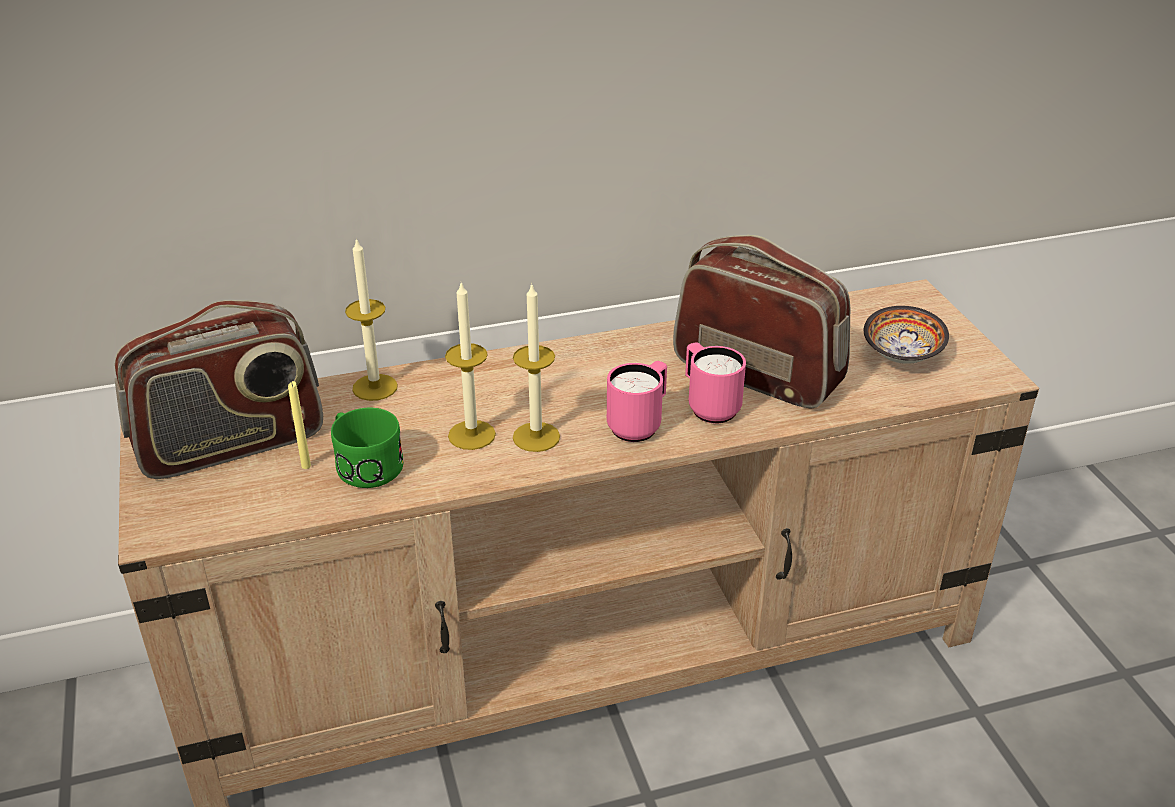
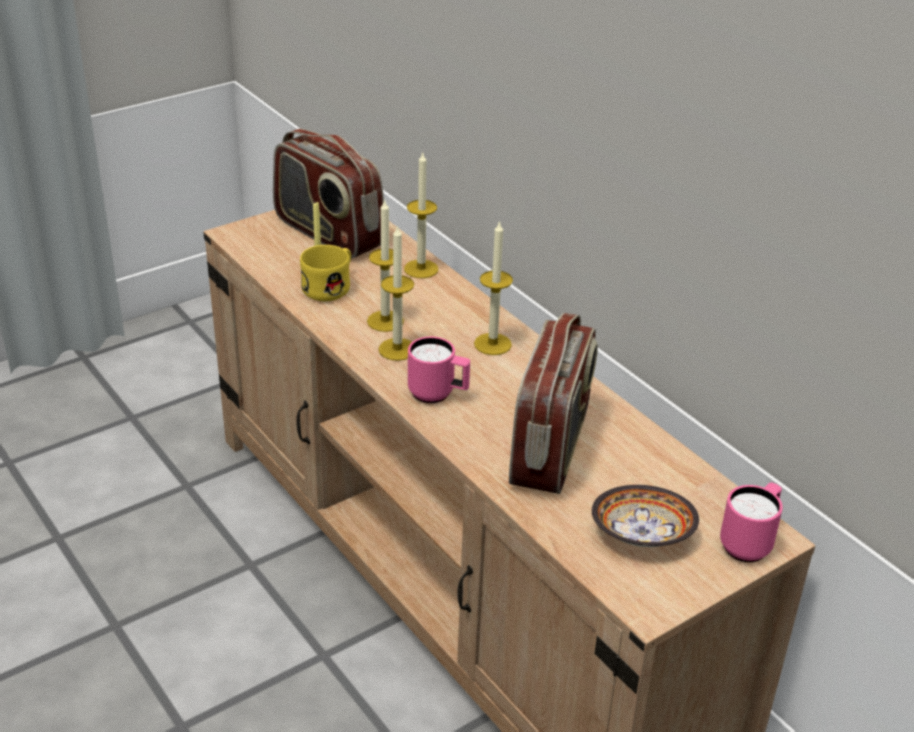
camera: 70 degrees right, 0 degrees up
(364, 463) = (331, 286): green mug -> yellow mug
(562, 370) = (492, 344): none -> candle
(709, 407) = (484, 426): pink mug -> pink mug (749, 543)

